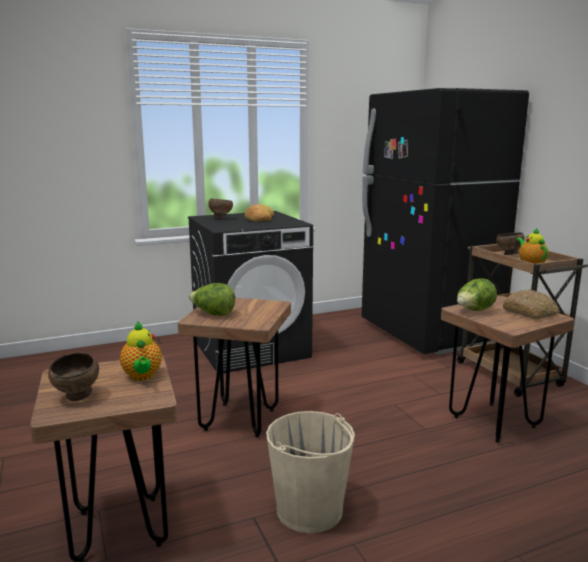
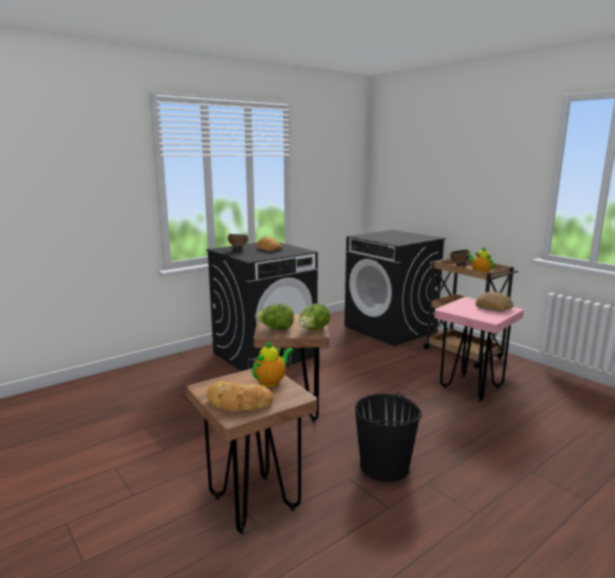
camera: 15 degrees left, 0 degrees up
(78, 397) = (238, 403): brown bowl -> bread
(142, 376) = (271, 381): teapot -> teapot turned 105 degrees counterclockwise
(310, 510) = (385, 466): beige bucket -> black bucket
(427, 333) = (391, 329): black fridge -> black washing machine
(474, 311) = (458, 309): lettuce -> lettuce (313, 330)
(494, 422) = (471, 388): brown stool -> pink stool

